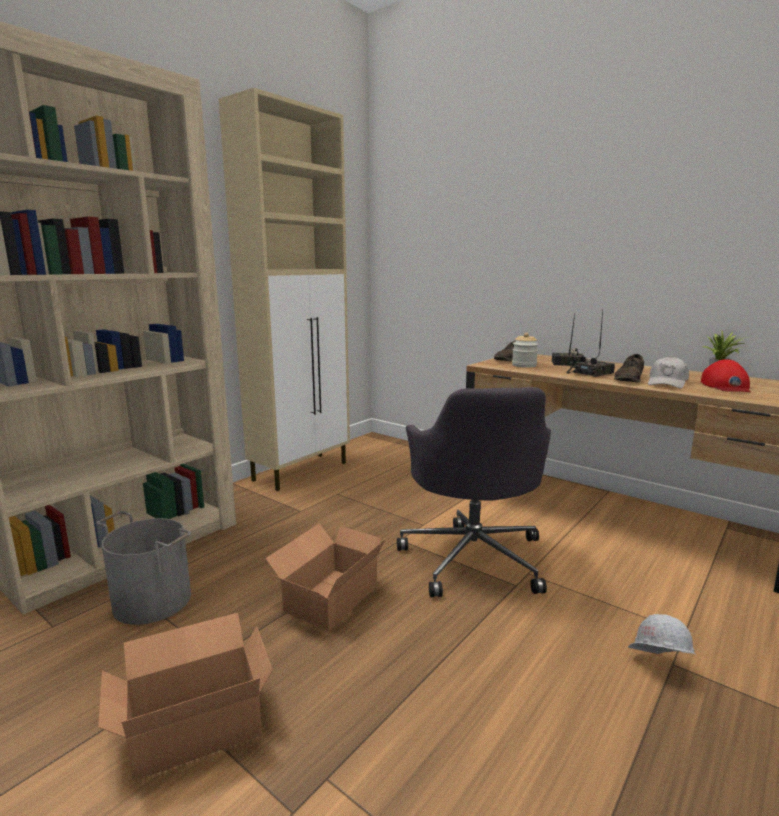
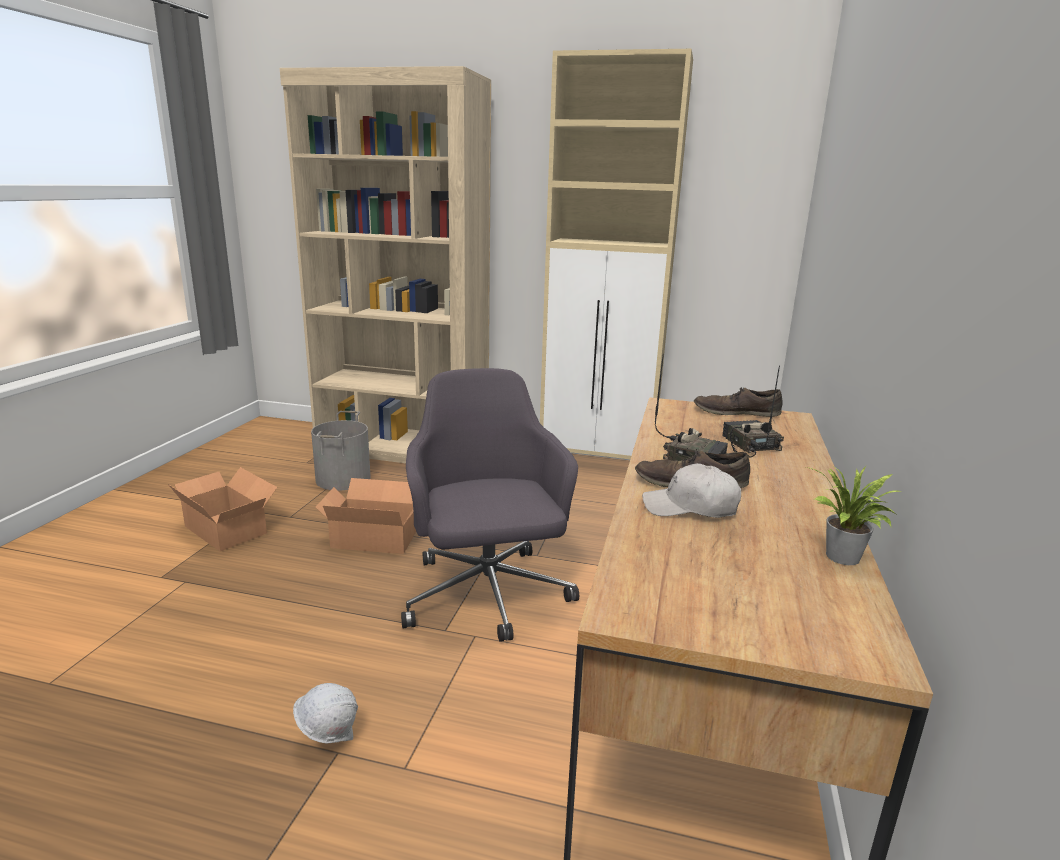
camera: 65 degrees right, 5 degrees up
(473, 557) = (487, 596): grey office chair -> grey office chair turned 105 degrees clockwise
(524, 365) = (695, 421): jar -> none
(726, 386) = (728, 555): red cap -> none

